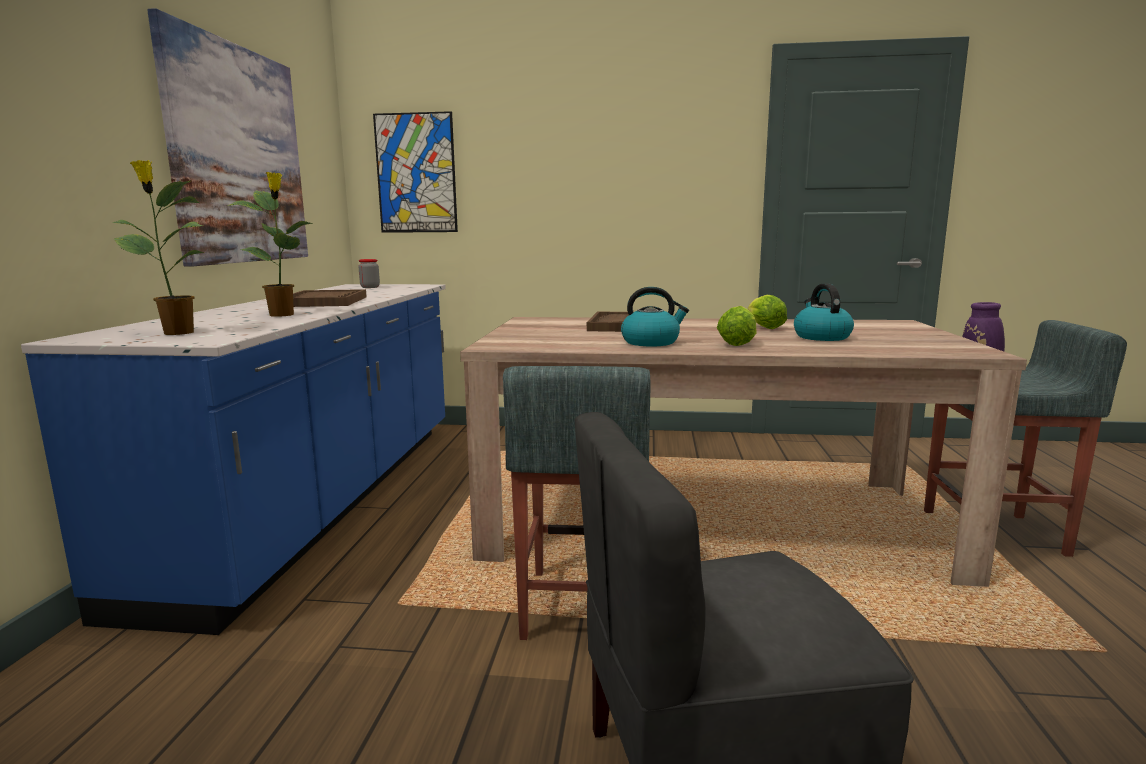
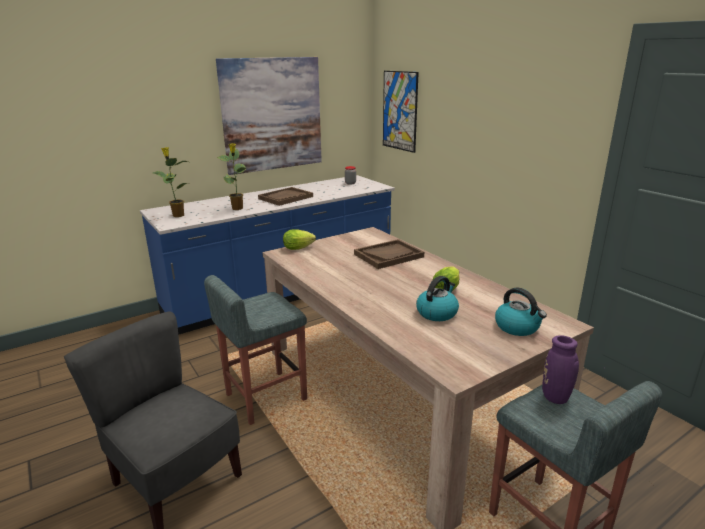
camera: 50 degrees right, 10 degrees up
(651, 342) = (342, 277): kettle -> kettle (517, 327)
(738, 343) = (372, 297): lettuce -> lettuce (300, 248)

